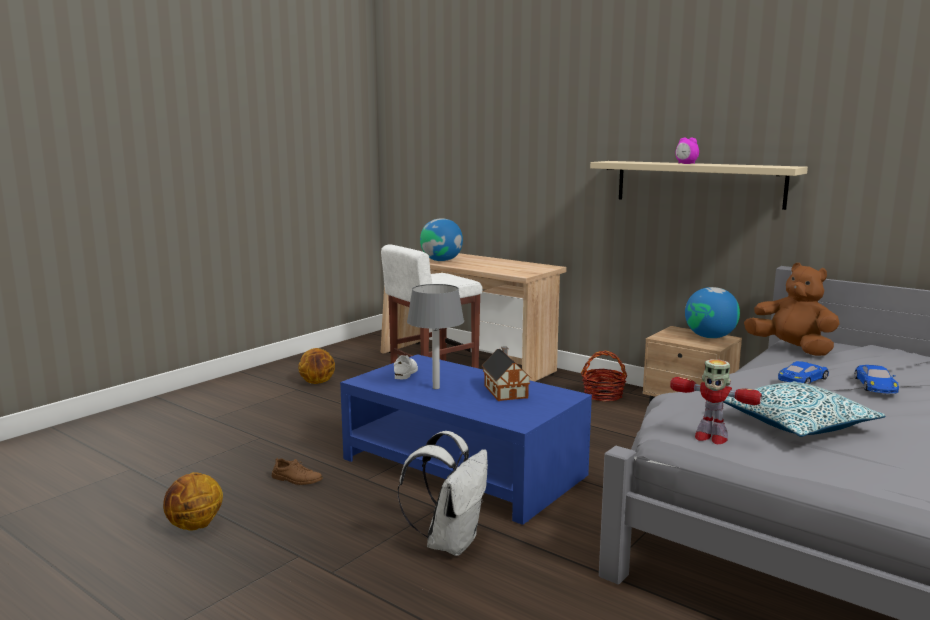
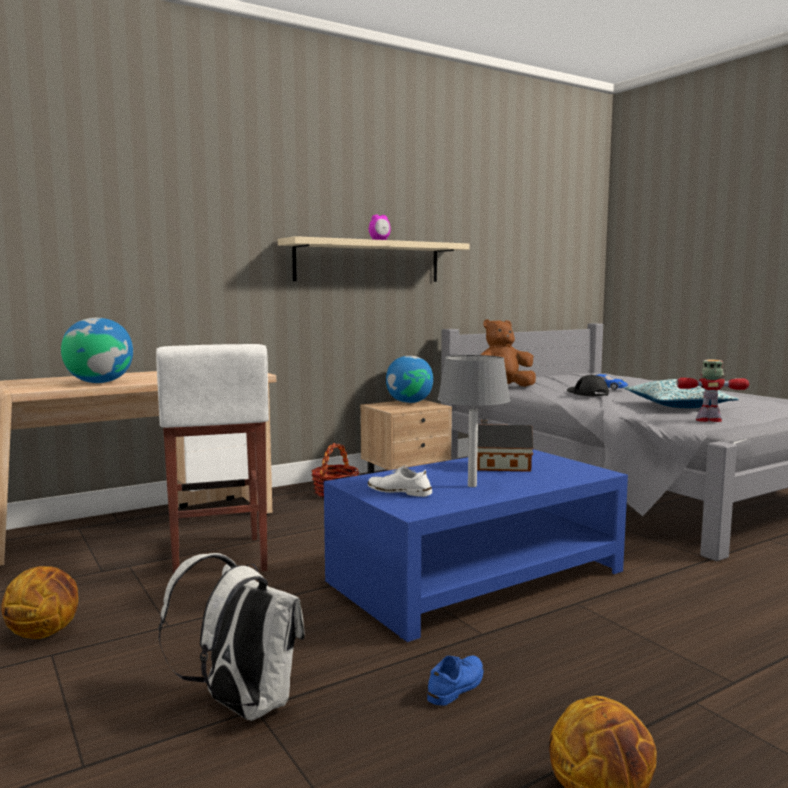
camera: 70 degrees left, 5 degrees down
(296, 479) = (456, 685): brown shoe -> blue shoe
(450, 542) = (656, 608): white backpack -> white backpack (241, 706)
(710, 437) = (709, 420): toy robot -> toy robot turned 135 degrees counterclockwise
(803, 379) = (587, 393): blue toy car -> black cap

